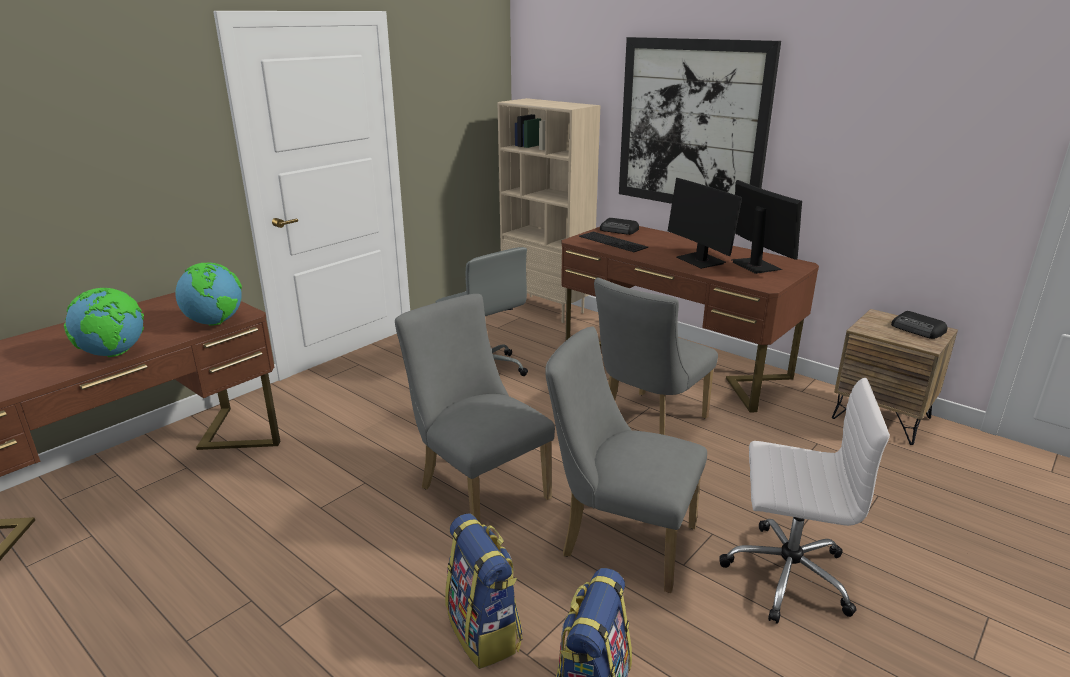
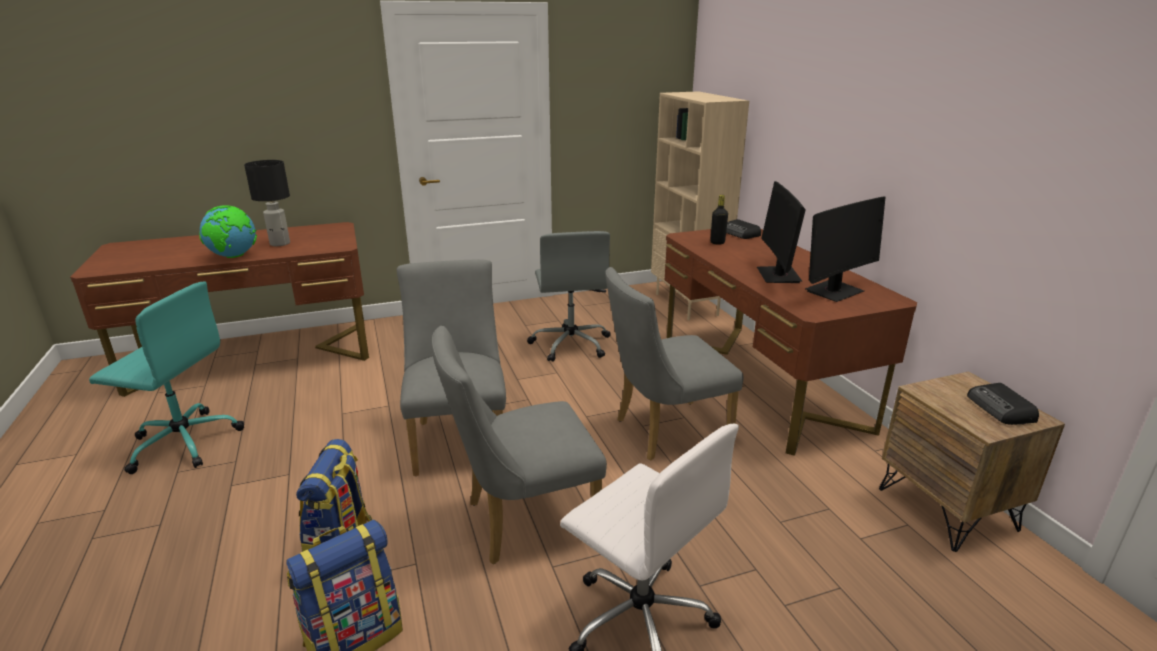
camera: 30 degrees right, 0 degrees up
(149, 607) = (183, 442): none -> turquoise office chair
(153, 326) = (280, 243): none -> black table lamp
(215, 323) = (317, 249): globe -> none
(614, 241) = (717, 243): keyboard -> black bottle
(619, 539) = (522, 522): grey chair -> grey chair turned 75 degrees counterclockwise
(692, 125) = (823, 127): picture -> none
(755, 266) = (834, 291): monitor -> monitor turned 45 degrees clockwise

